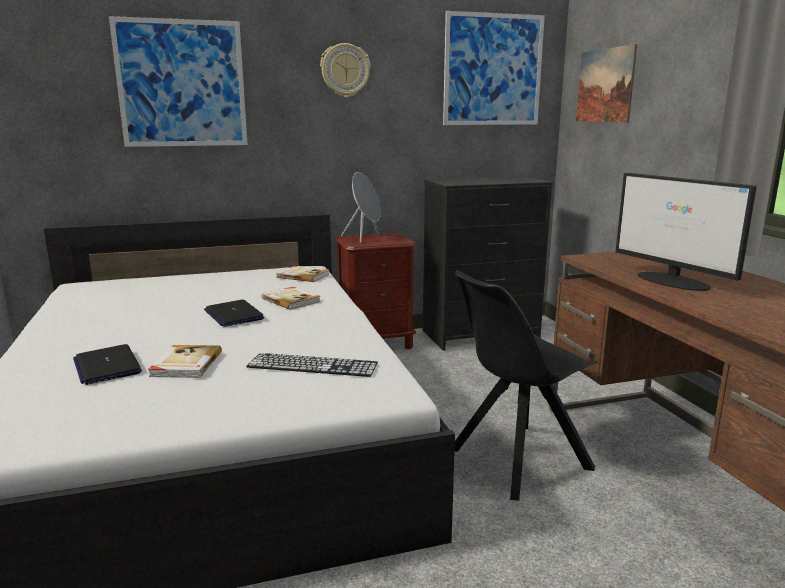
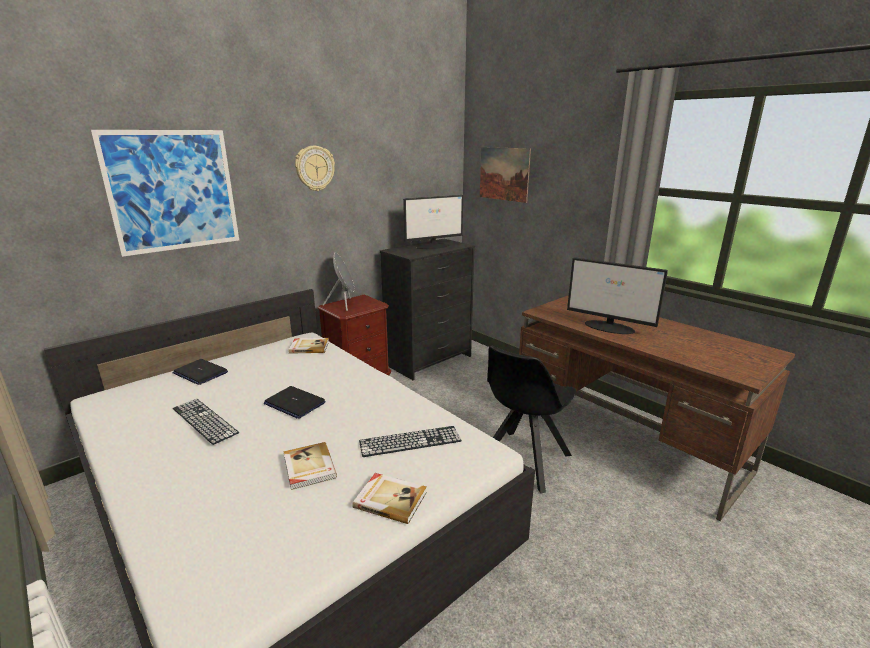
camera: 25 degrees left, 5 degrees up
(107, 366) = (239, 489): laptop -> laptop (200, 373)
(138, 312) = (204, 420): none -> keyboard
(291, 300) = (325, 376): book -> book (390, 499)
(493, 70) = (420, 160): picture -> none
(496, 179) = (433, 246): none -> monitor

